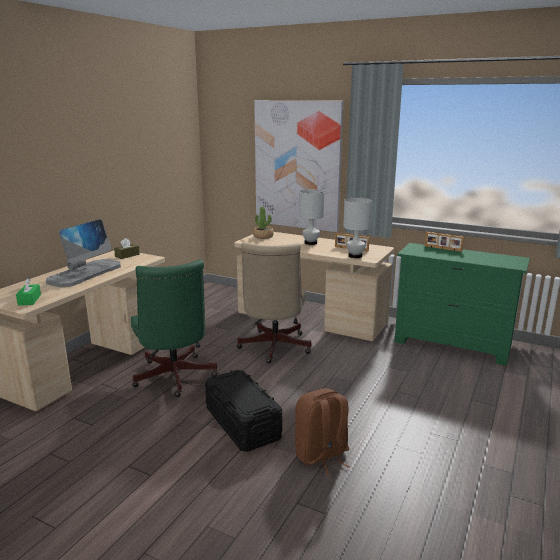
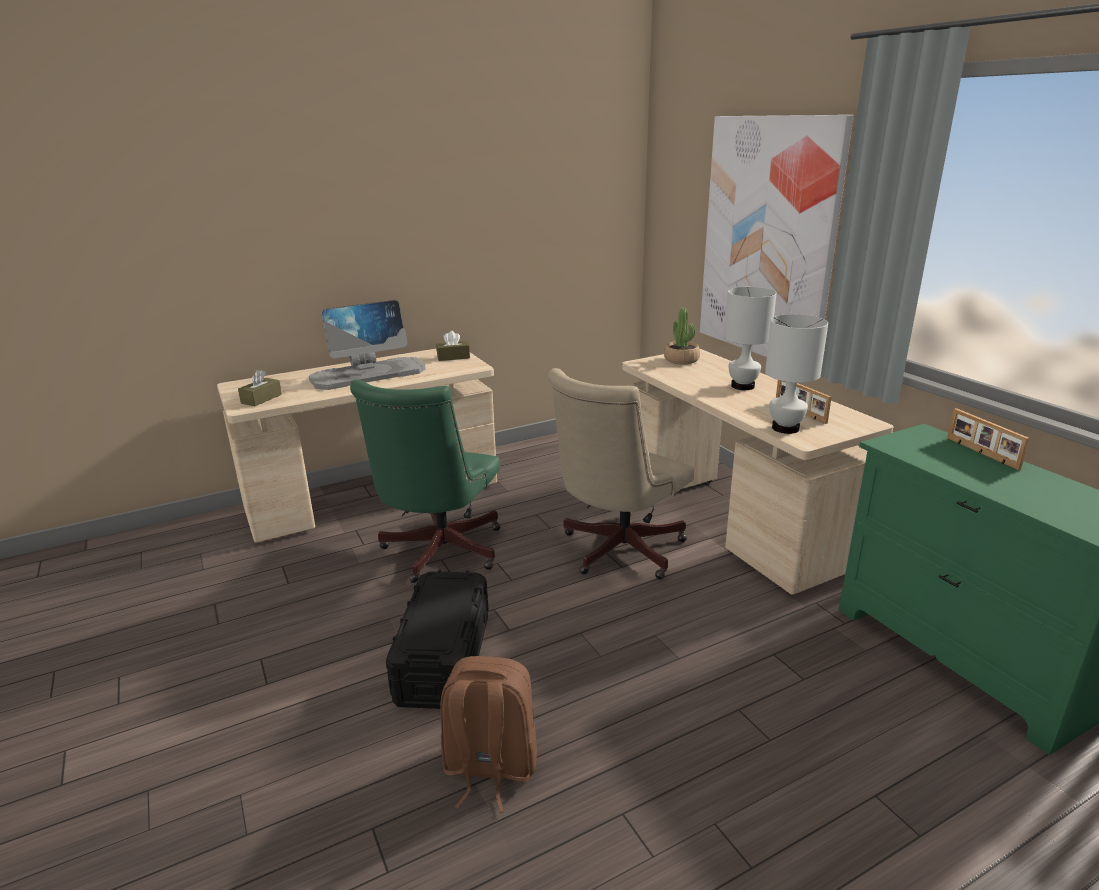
camera: 35 degrees right, 5 degrees up
(29, 300) = (261, 399): green tissue box -> brown tissue box

